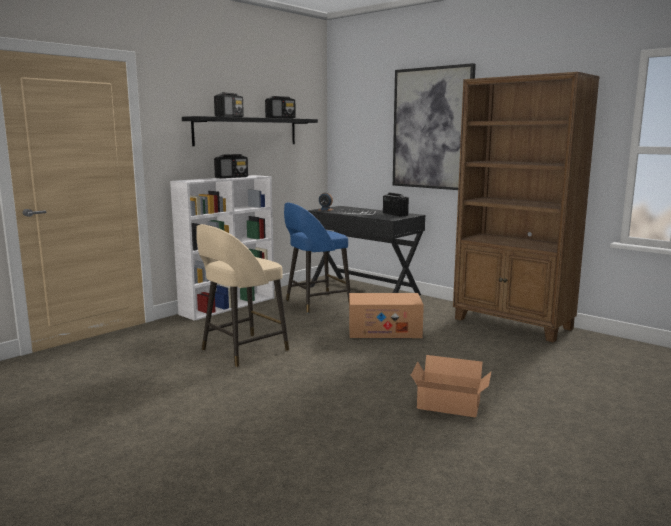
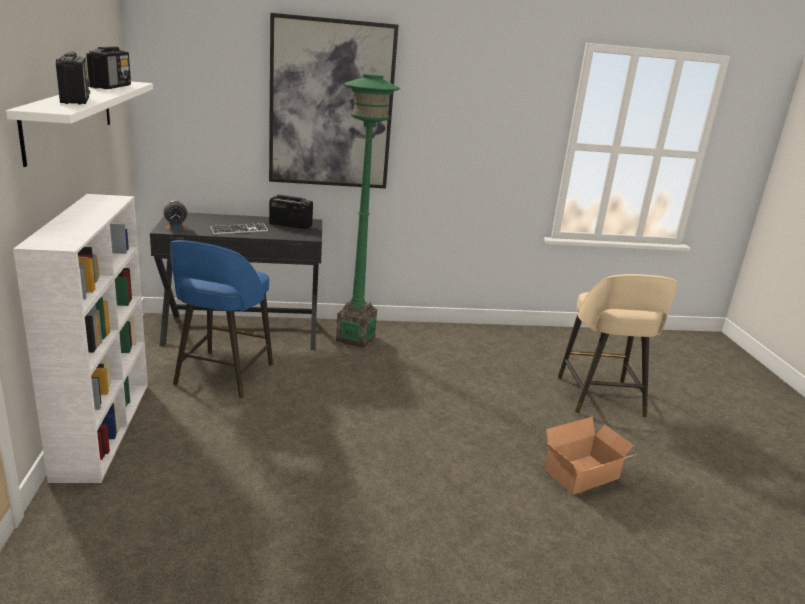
camera: 50 degrees left, 10 degrees up
(232, 177) = (86, 212): radio -> none
(242, 350) = (280, 507): beige stool -> beige stool (601, 398)
(246, 131) = (70, 117): black shelf -> white shelf
(384, 330) = (372, 393): cardboard box -> none
(429, 308) = (356, 338): none -> green floor lamp
(513, 324) = (458, 337): brown bookcase -> none

